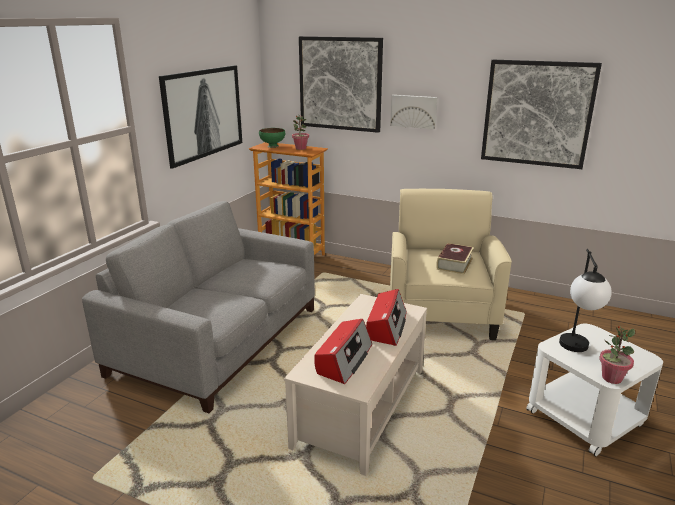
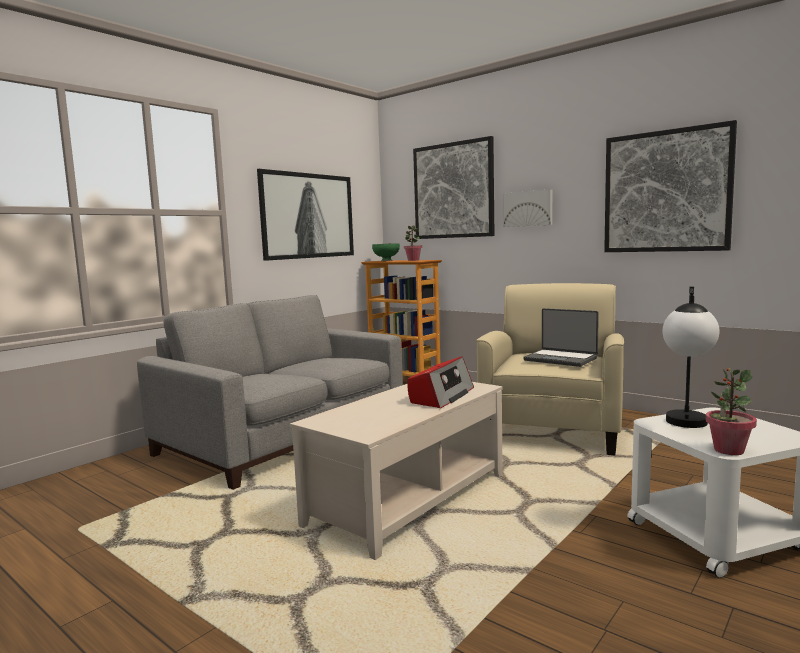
camera: 15 degrees right, 15 degrees down
(343, 359) = (369, 415): radio -> none
(454, 264) = (561, 359): book -> laptop

